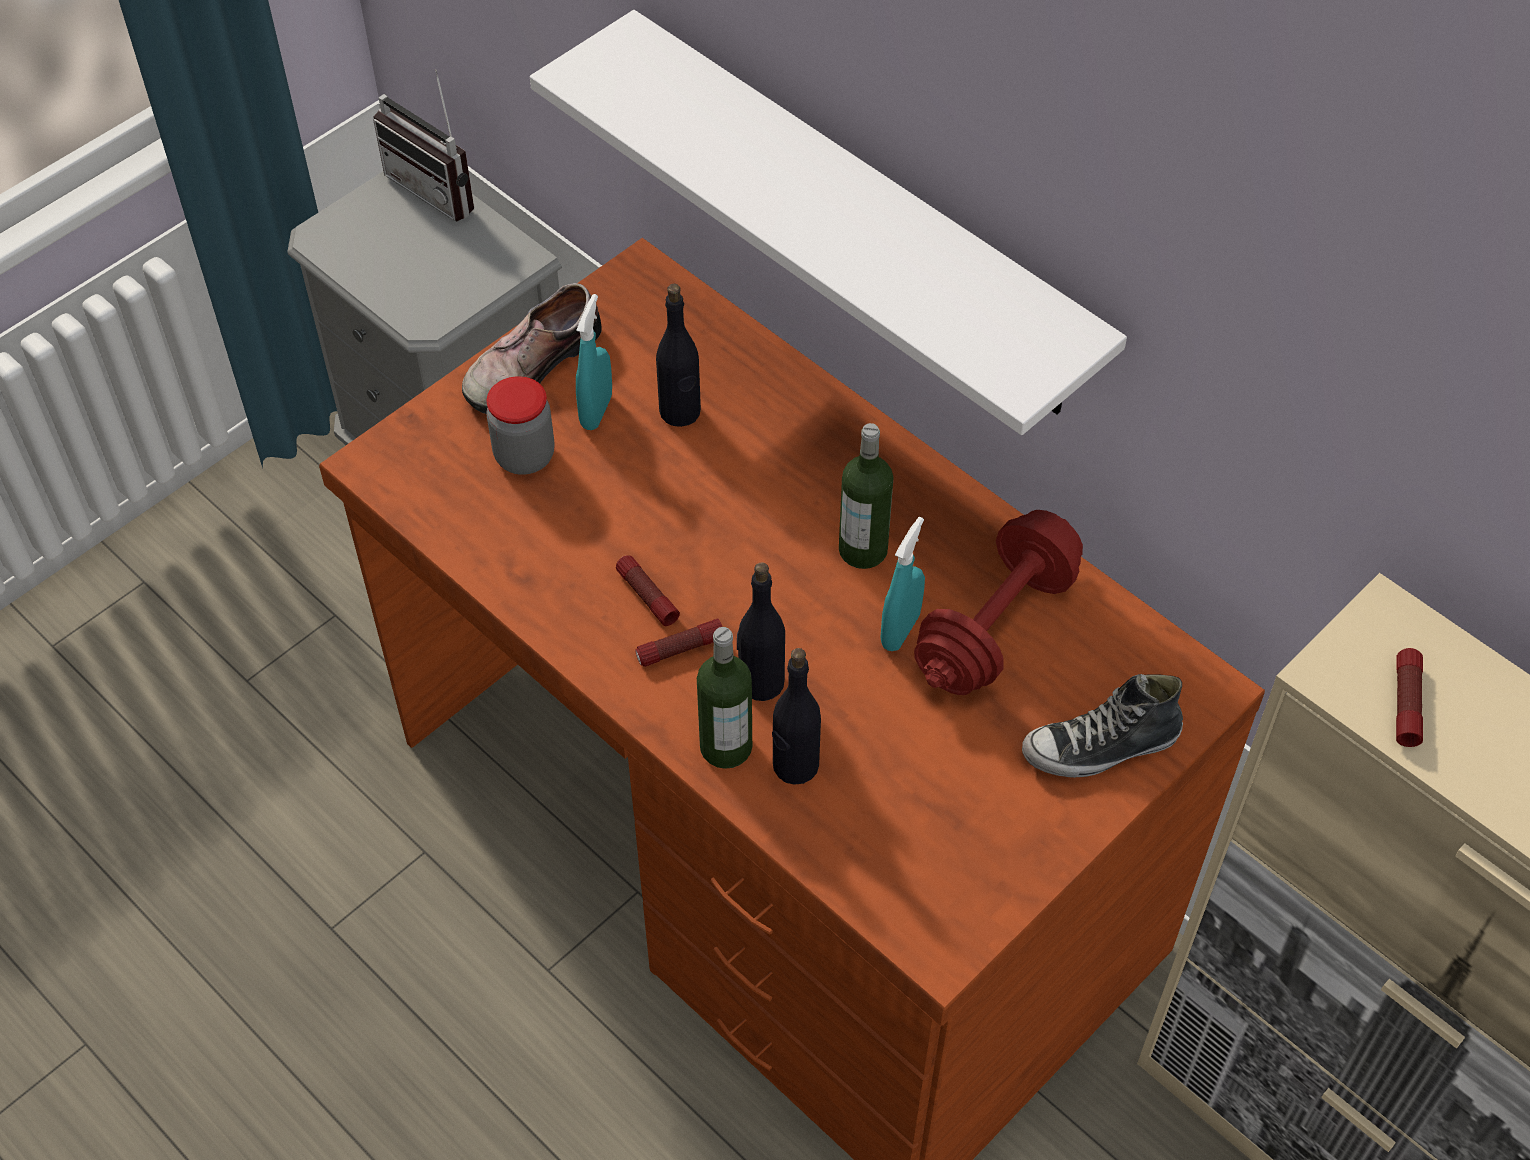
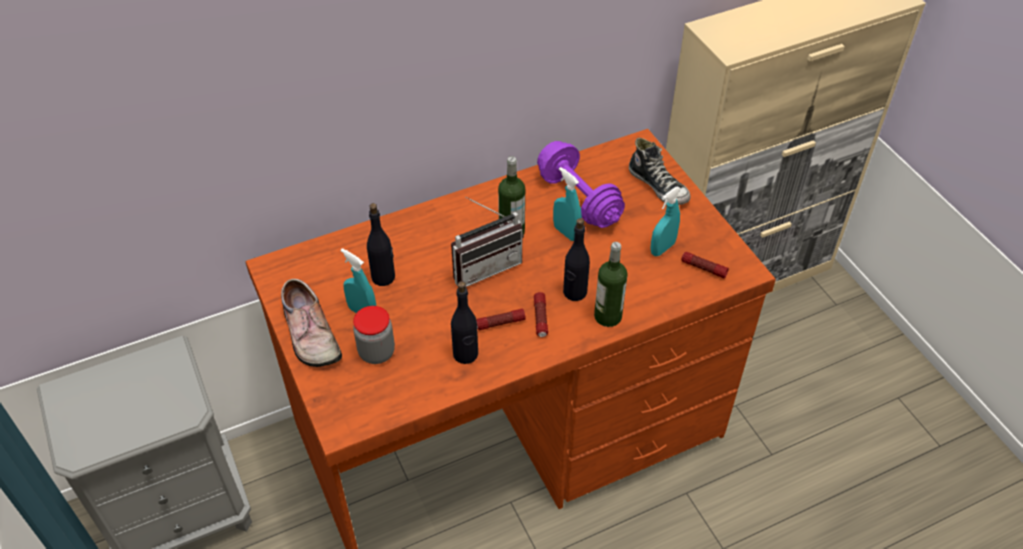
camera: 70 degrees left, 5 degrees down
(440, 187) = (82, 378): radio -> radio (484, 265)
(795, 765) = (629, 293): black bottle -> black bottle (465, 354)
(861, 218) = (384, 114): white shelf -> none
(932, 793) = (662, 248): none -> turquoise spray bottle
(995, 626) = (578, 199): red dumbbell -> purple dumbbell
(1101, 747) = (658, 186): shoe -> shoe turned 45 degrees counterclockwise
(1405, 703) = (752, 37): flashlight -> flashlight (703, 268)

